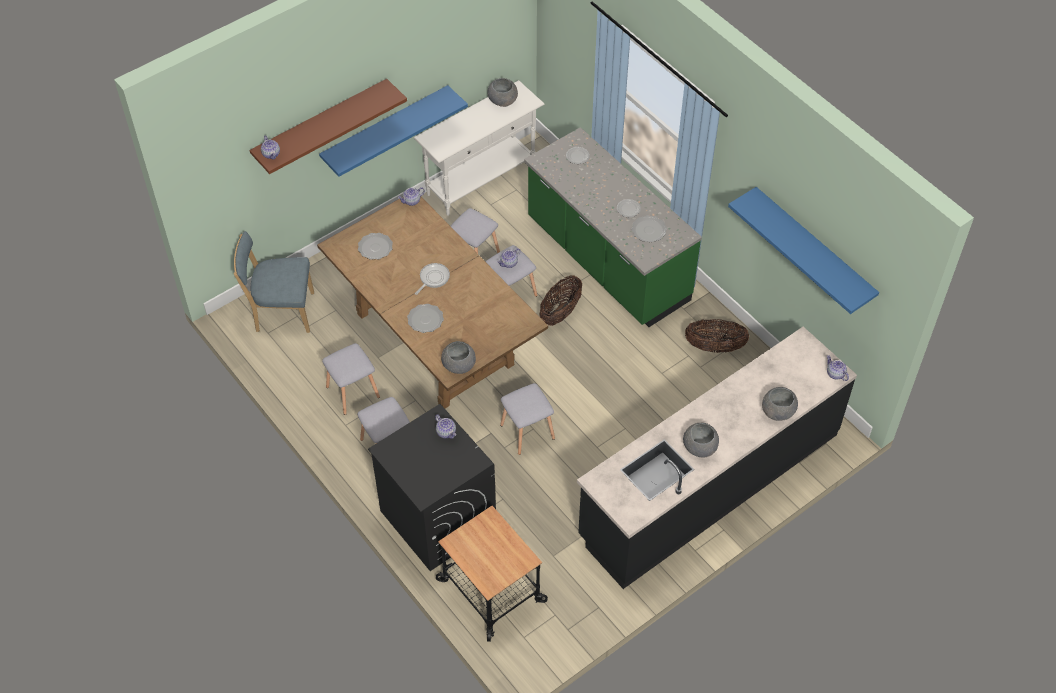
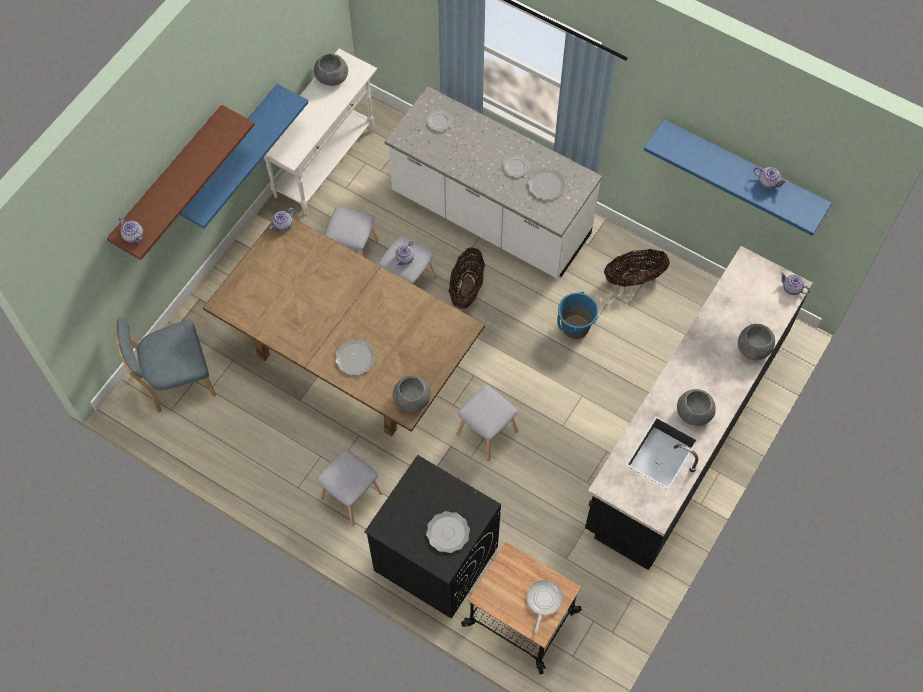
camera: 20 degrees left, 10 degrees up
(352, 391) = (289, 447): grey stool -> none
(375, 247) = (267, 291): plate -> plate (448, 532)
(433, 278) = (344, 308): frying pan -> frying pan (543, 601)
(446, 432) = (438, 485): teapot -> teapot (768, 182)
(606, 261) = (490, 216): green counter -> white counter
(643, 371) = (575, 327): none -> blue bucket

